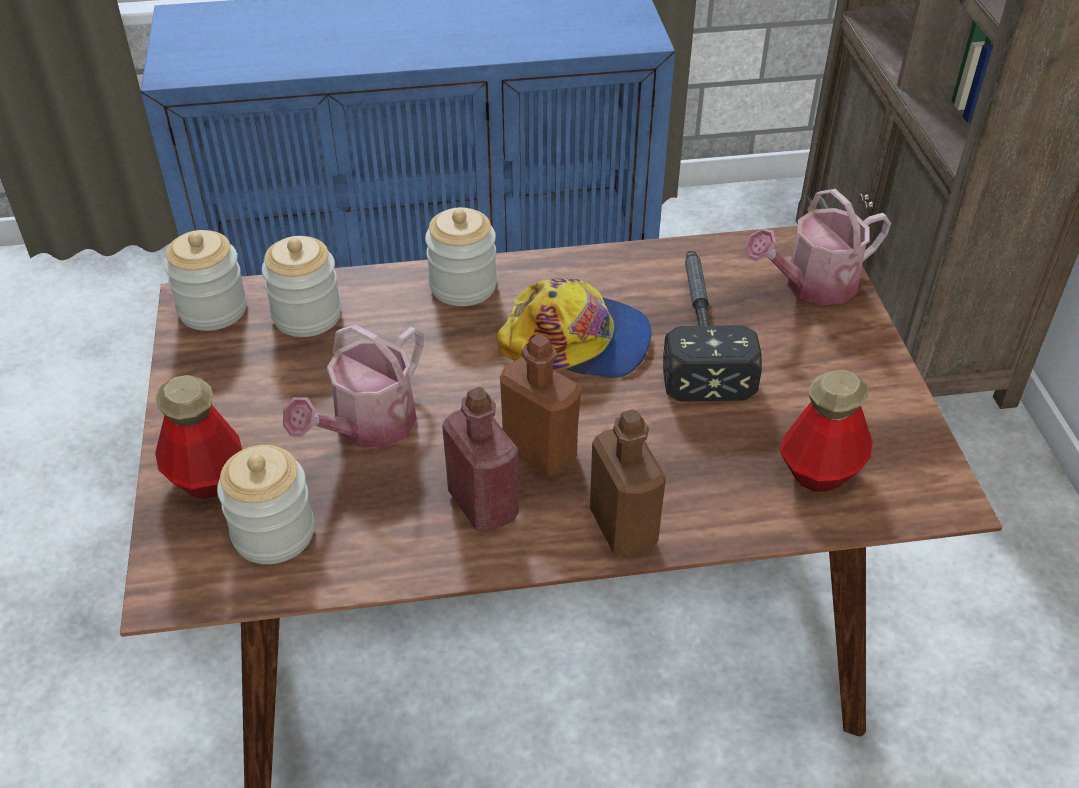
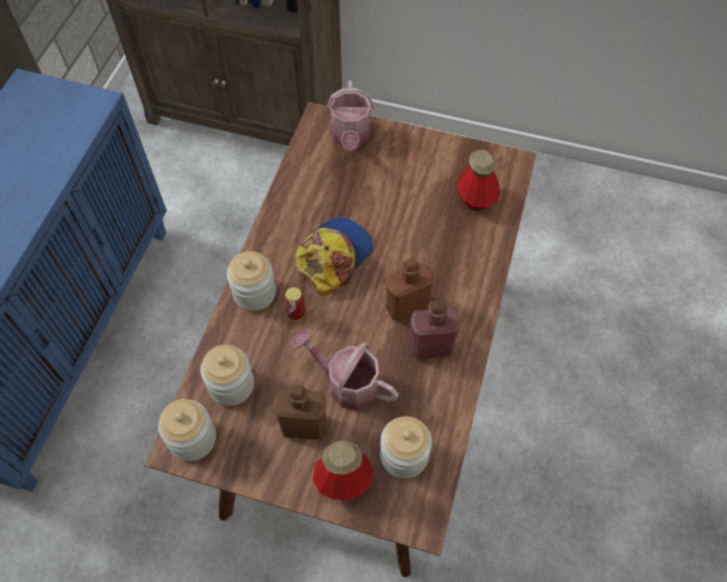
camera: 65 degrees left, 15 degrees up
(367, 427) = (346, 383): watering can -> watering can turned 150 degrees clockwise
(453, 337) = (296, 314): none -> can
(623, 527) = (473, 292): brown bottle -> brown bottle (304, 426)
(699, 333) = (358, 200): hammer -> none

